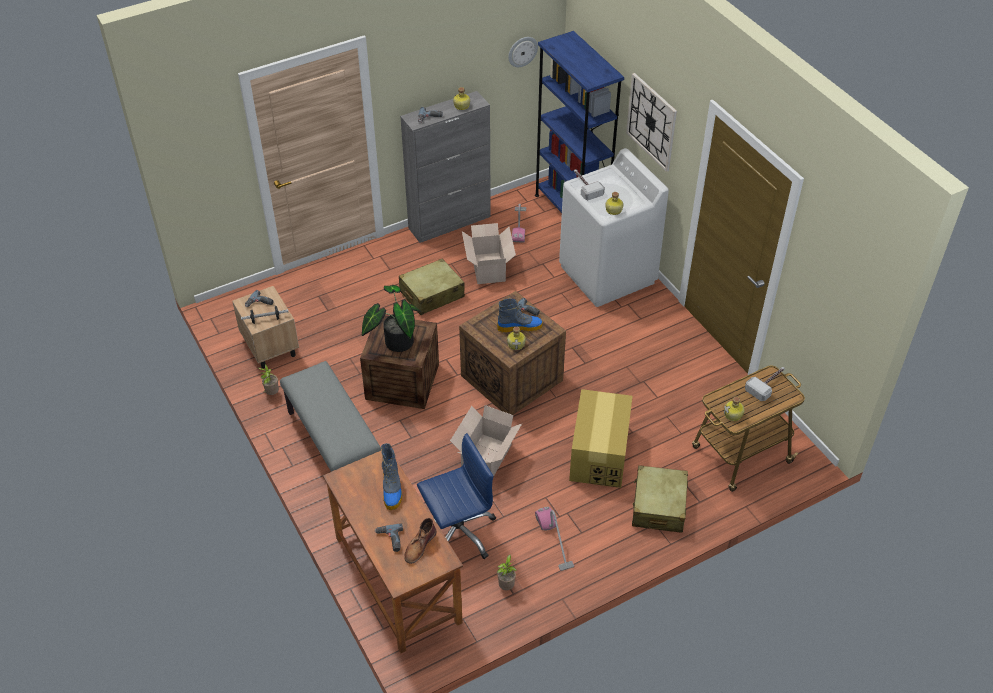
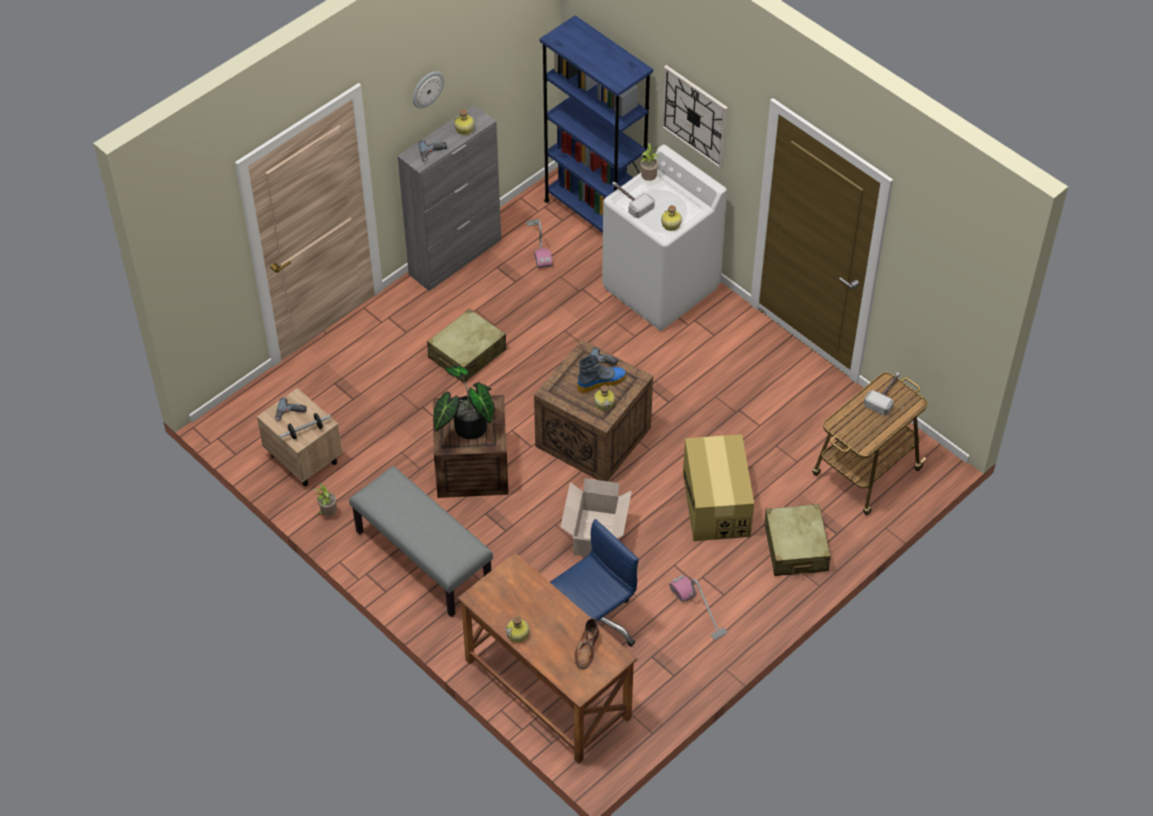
camera: 15 degrees left, 5 degrees up
(390, 540) = (554, 649): power drill -> none
(392, 489) = (536, 596): boot -> none
(488, 267) = (521, 306): cardboard box -> none
(506, 586) = (664, 669): potted plant -> potted plant (648, 179)
(522, 51) = (518, 48): wall clock -> wall clock (427, 89)
(733, 415) = (860, 436): bottle -> bottle (518, 634)

